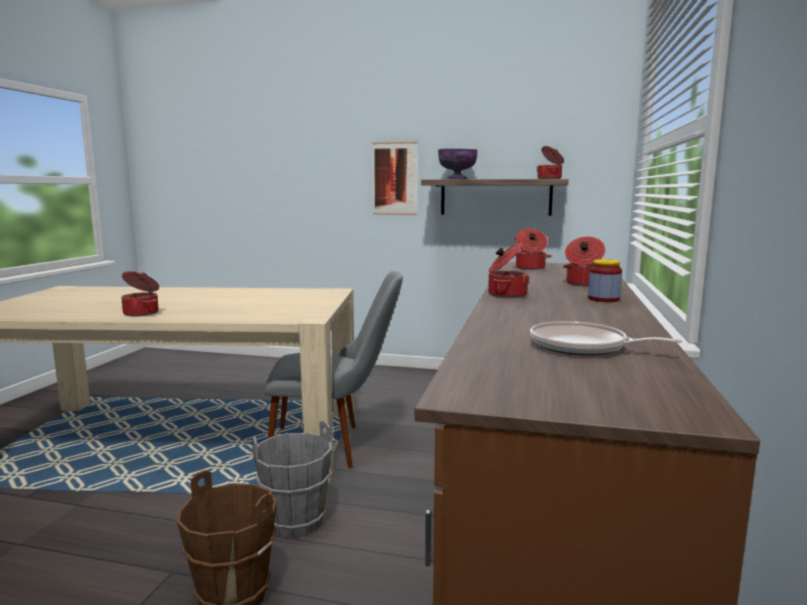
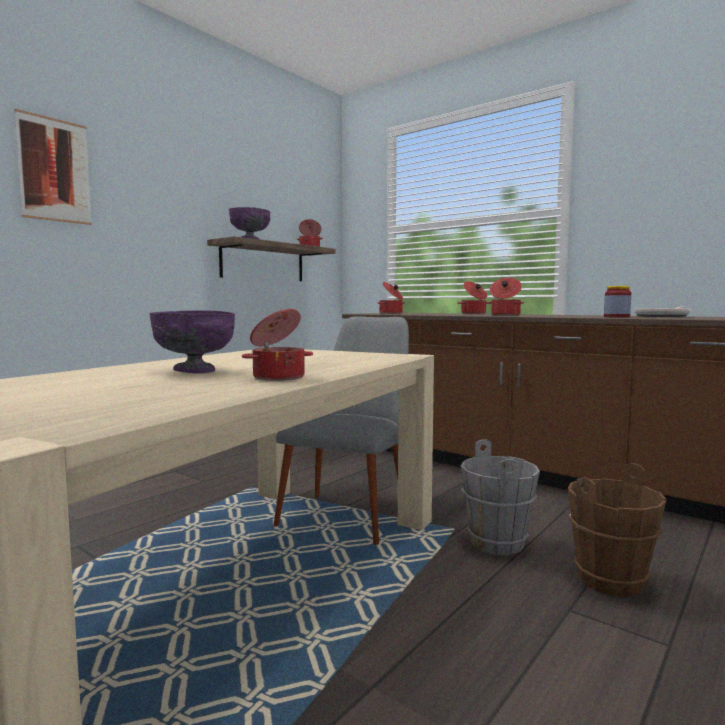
camera: 65 degrees left, 5 degrees down
(171, 299) = (194, 371): none -> purple bowl
(395, 179) = (171, 234): picture -> picture (54, 170)
(603, 299) = (531, 314): jar -> jar (616, 317)

